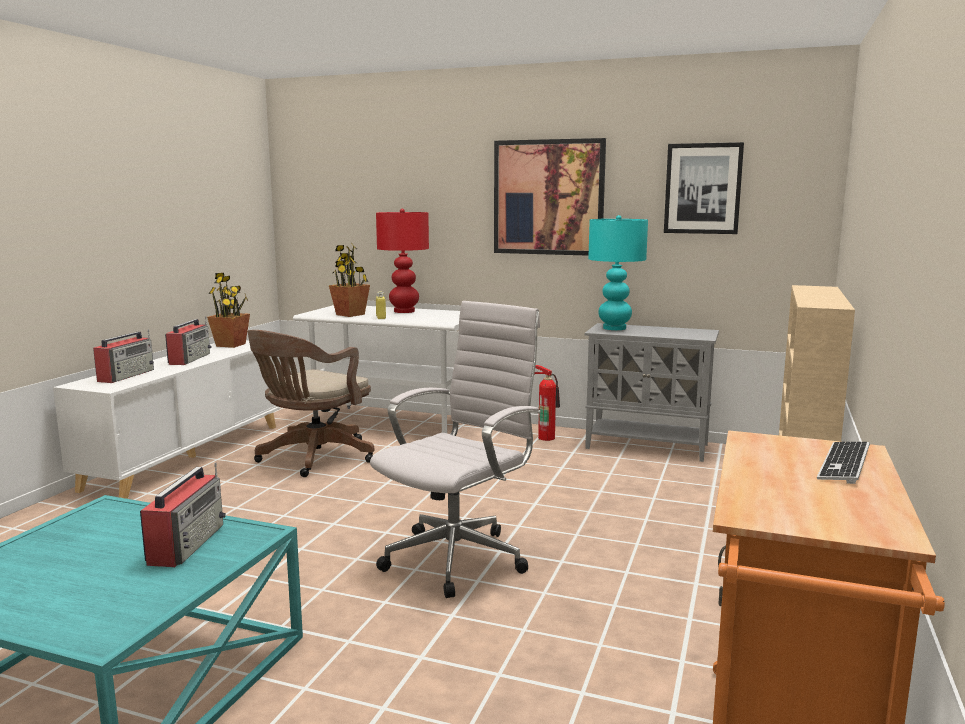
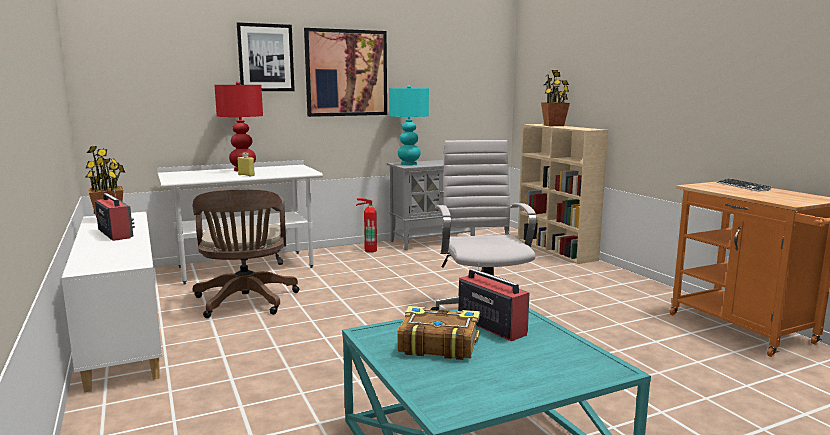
camera: 45 degrees left, 0 degrees up
(102, 539) = (438, 344): none -> book
(127, 375) = (107, 254): radio -> none
(350, 314) = (211, 176): potted plant -> potted plant (554, 125)
(702, 188) = (444, 68): picture -> picture (266, 57)

